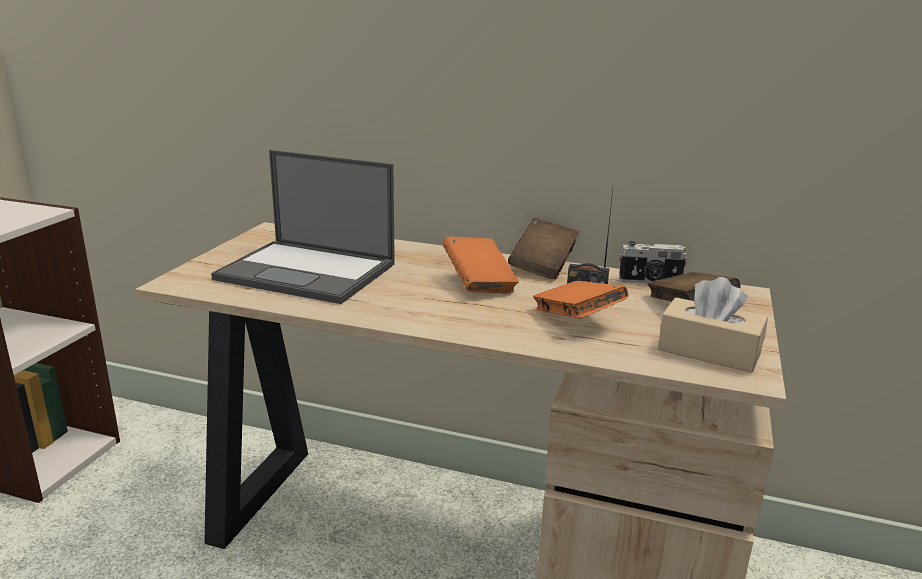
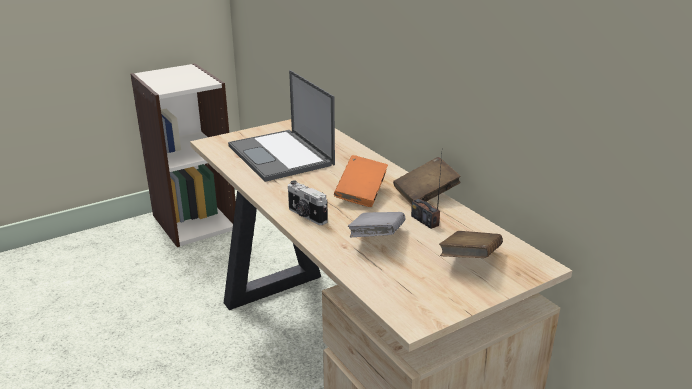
camera: 40 degrees right, 5 degrees up
(576, 319) = (376, 239): orange book -> grey book
(650, 281) = (481, 231): camera -> camera (306, 216)
(709, 351) = (420, 293): beige tissue box -> none

